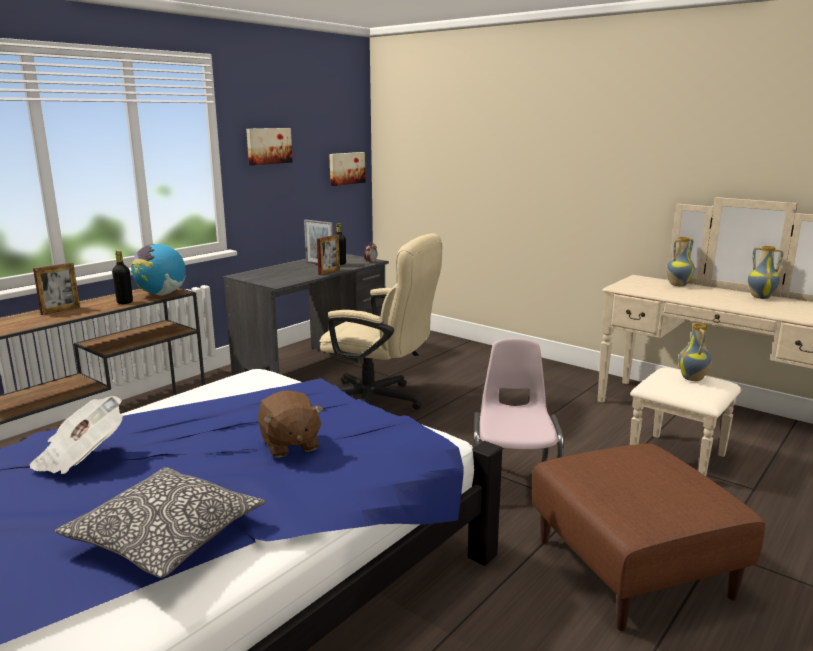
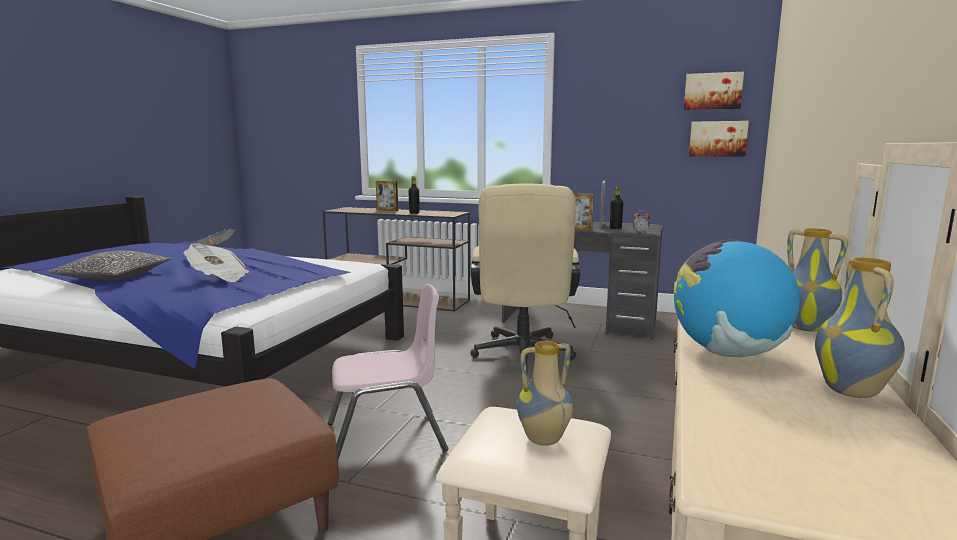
camera: 70 degrees right, 5 degrees down
(161, 294) = (439, 214): globe -> globe (728, 353)
(268, 146) = (607, 111): picture -> picture (712, 91)
(289, 445) = (219, 278): brown plush toy -> newspaper

